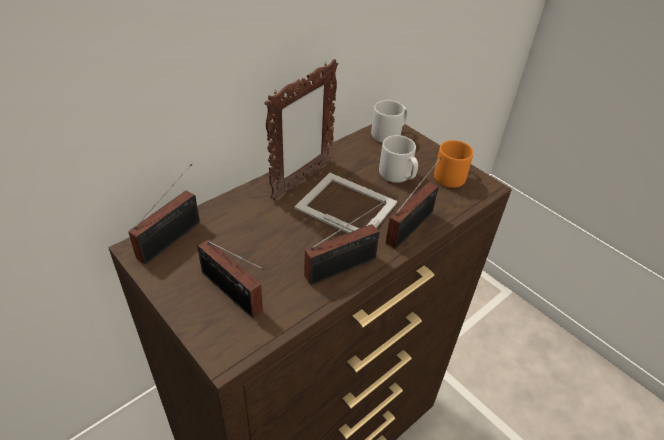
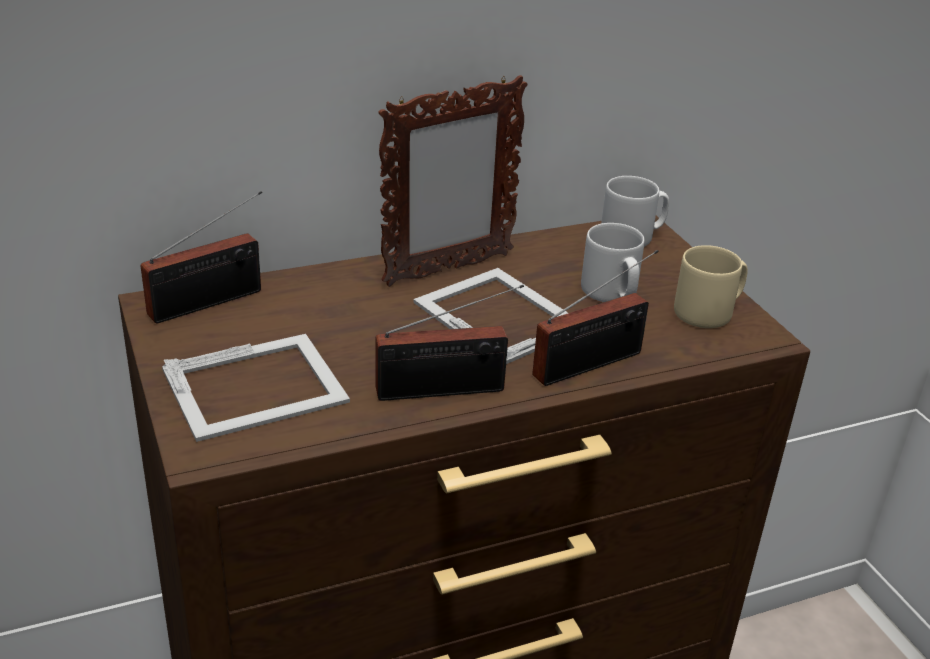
camera: 20 degrees right, 10 degrees down
(233, 294) = (257, 386): radio -> picture frame
(452, 176) = (708, 312): orange mug -> beige mug

